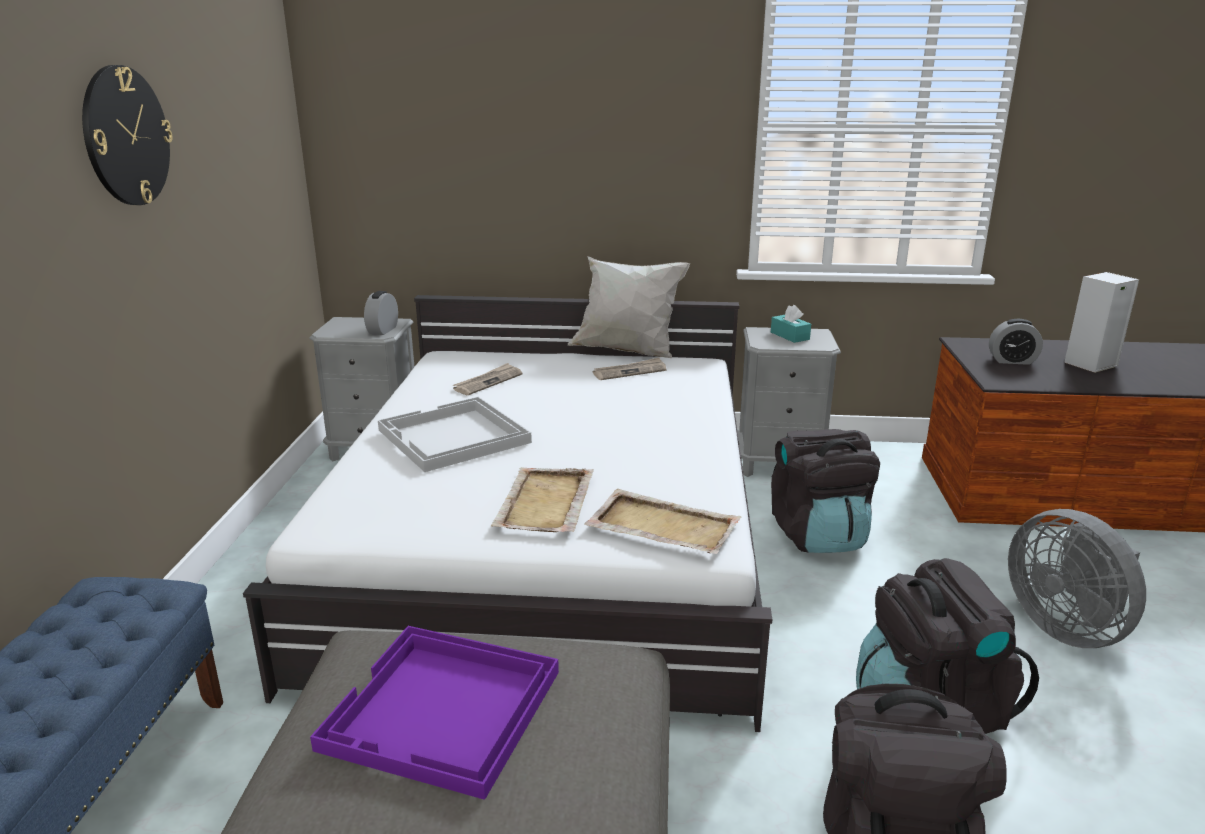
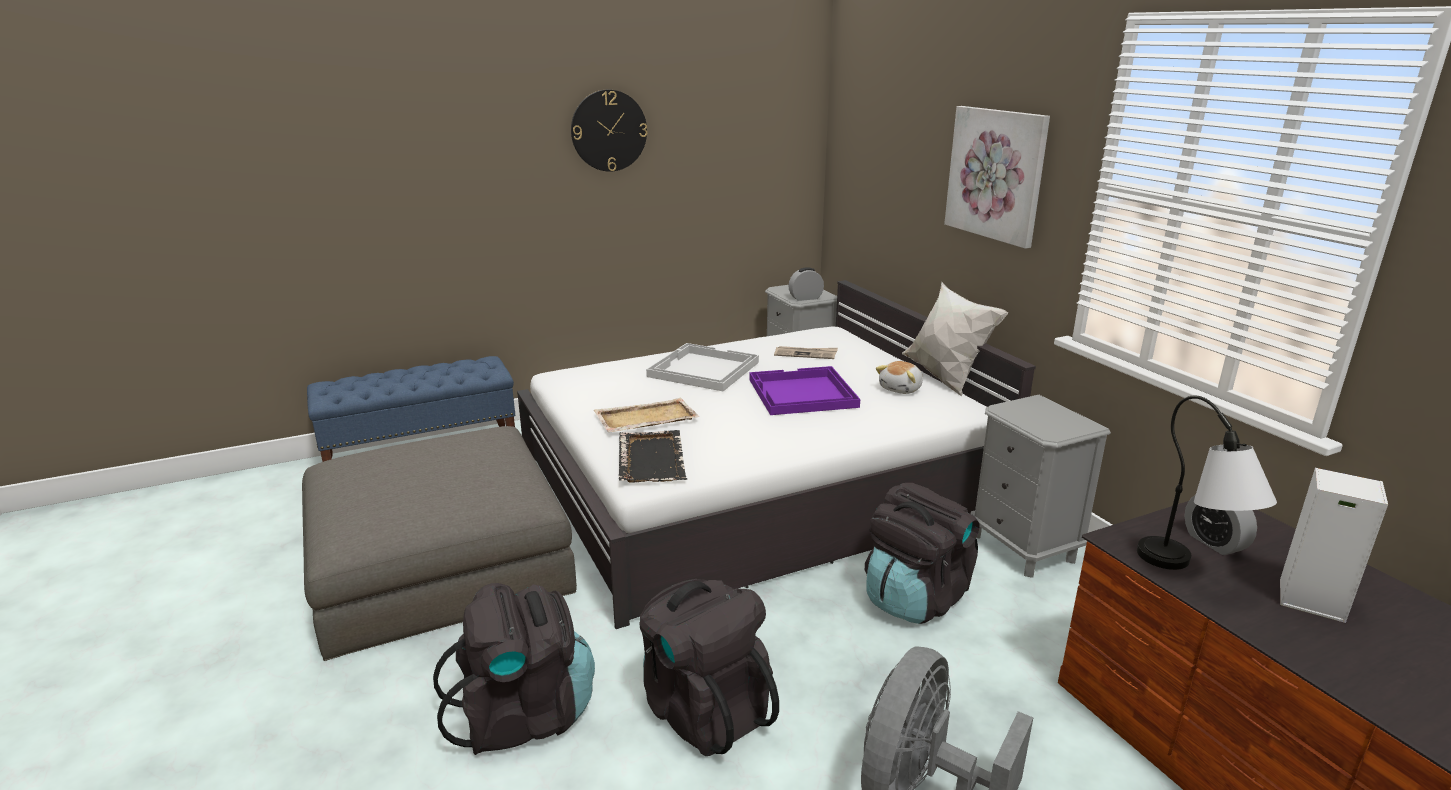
camera: 60 degrees right, 0 degrees up
(443, 711) = (441, 462): purple tray -> purple tray (801, 393)
(624, 133) = (996, 174): none -> picture
(630, 371) = (901, 389): newspaper -> plush toy
(662, 526) = (651, 459): beige tray -> black tray
(789, 336) = (1049, 415): turquoise tissue box -> none
(1051, 379) = (1190, 574): none -> table lamp

